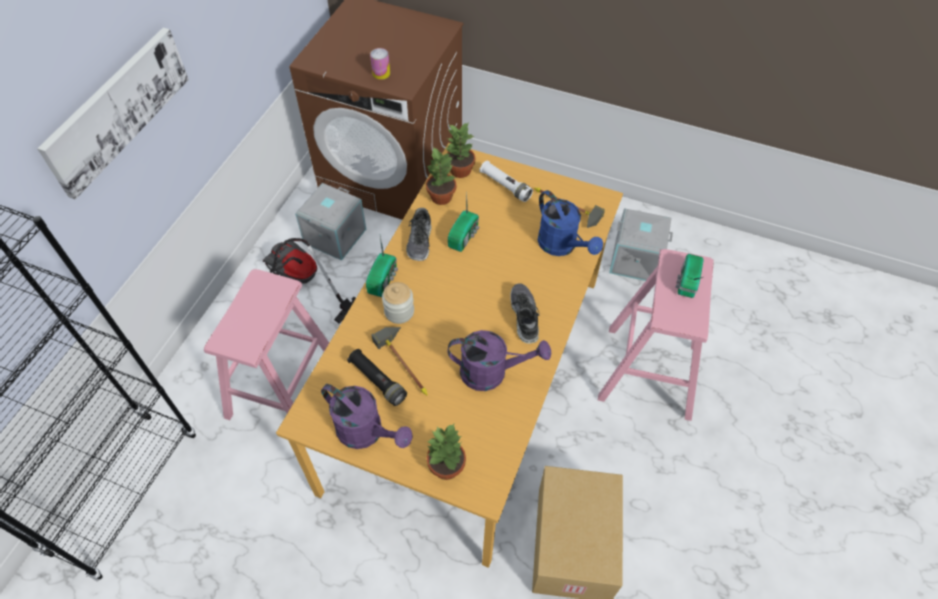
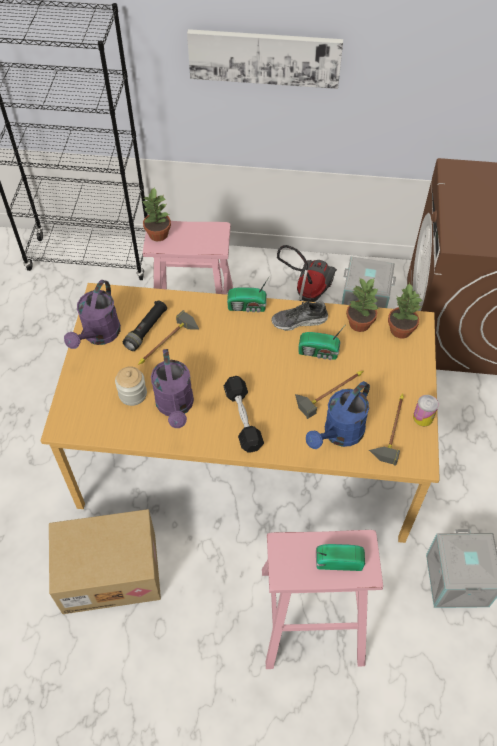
camera: 75 degrees right, 0 degrees up
(381, 73) = (464, 221): can -> can (423, 417)
(399, 311) = (218, 326): jar -> jar (133, 394)
(447, 467) = (79, 395): potted plant -> potted plant (158, 234)
(505, 186) = (397, 371): white flashlight -> none
(510, 239) = (330, 389): none -> hammer
(524, 316) = (243, 419): shoe -> black dumbbell

